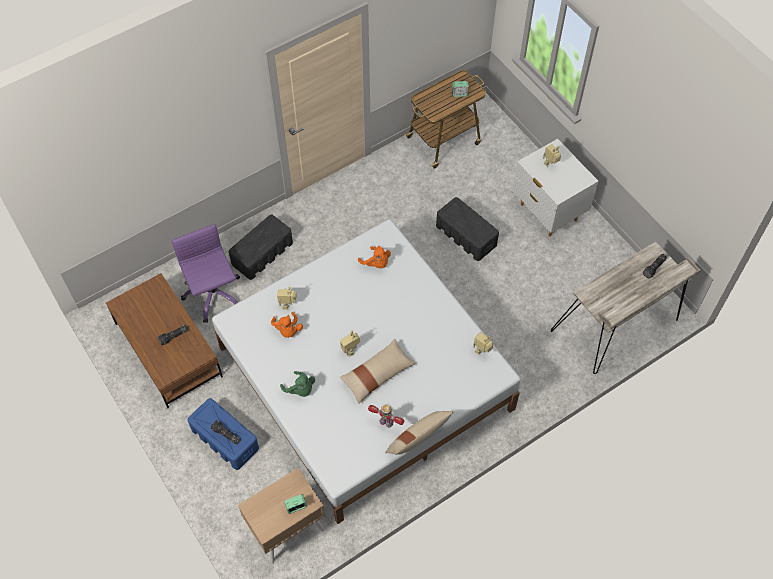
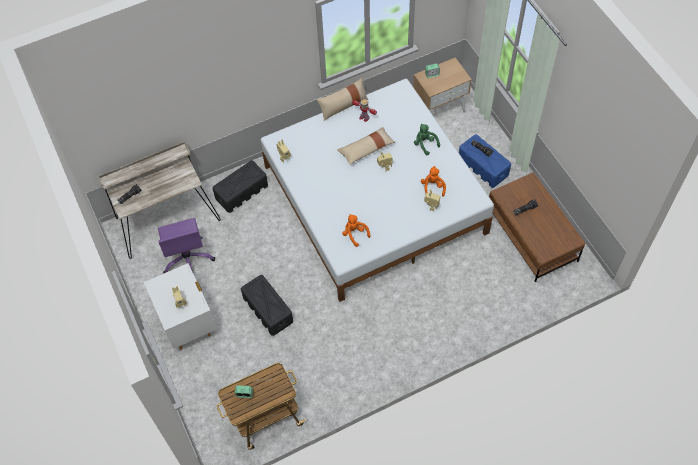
camera: 170 degrees left, 0 degrees up
(213, 295) = (496, 278): purple office chair -> purple office chair (188, 260)
(262, 253) = (452, 312): black storage box -> black storage box (241, 192)

